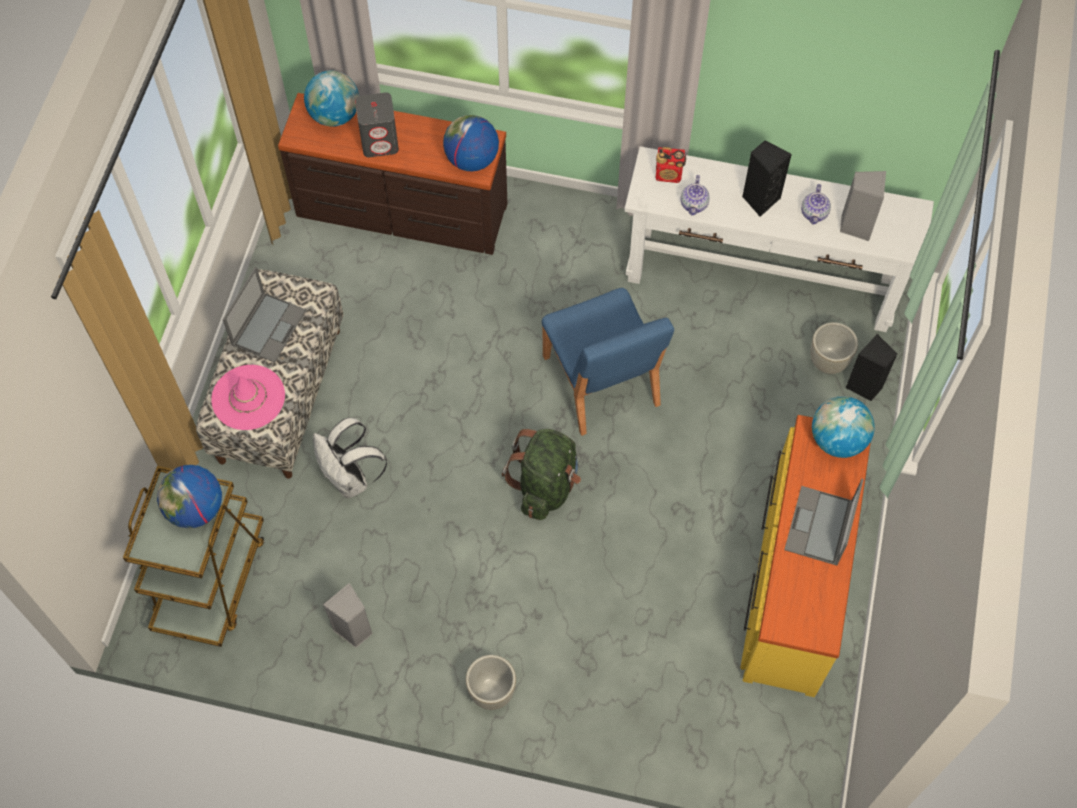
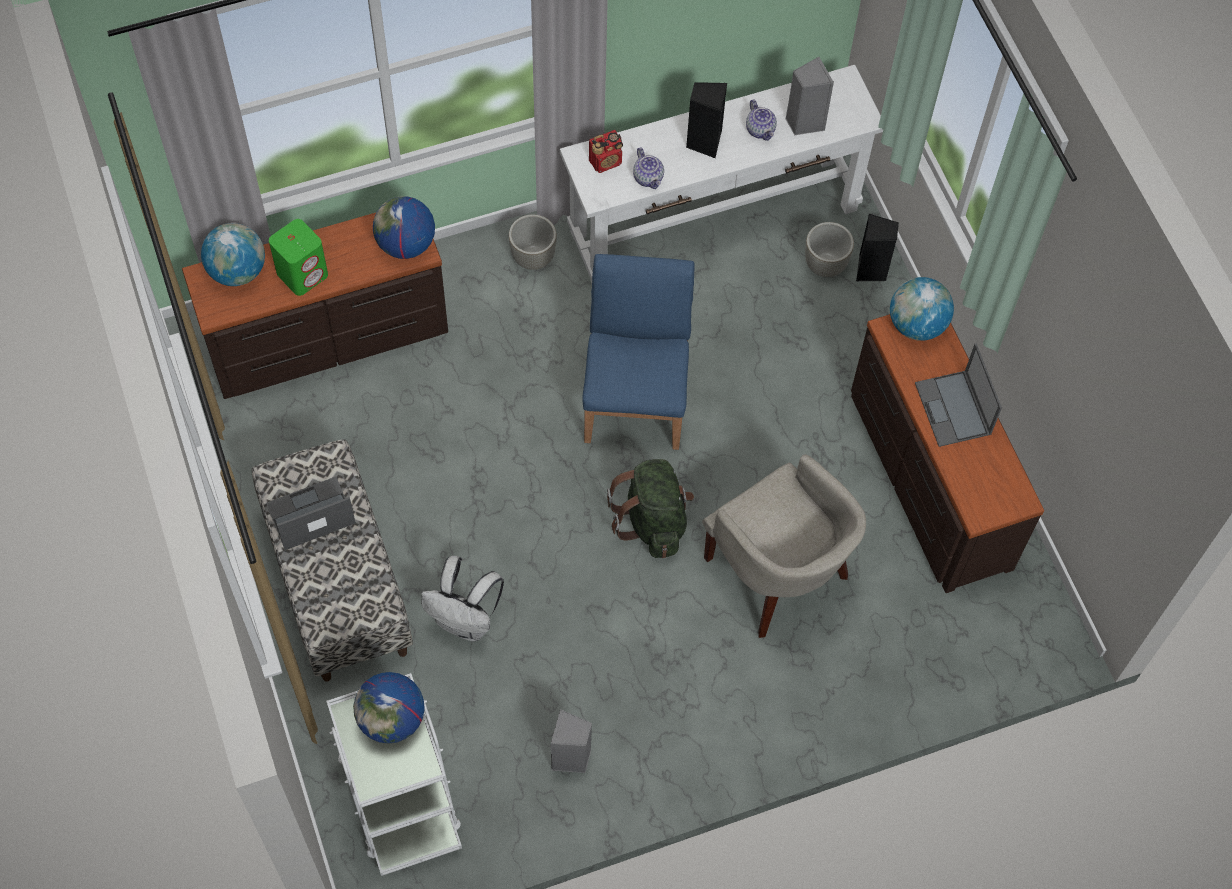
camera: 35 degrees left, 0 degrees up
(211, 579) = (399, 794): brown cart -> white cart
(248, 398) = (341, 593): pink hat -> none
(269, 326) = (310, 514): laptop -> laptop turned 105 degrees counterclockwise
(380, 142) = (303, 273): grey speaker -> green speaker
(491, 692) = (736, 736): grey planter -> grey planter (533, 258)
(601, 382) = (636, 397): blue chair -> blue chair turned 120 degrees counterclockwise
(614, 585) = (778, 575): none -> beige armchair
(793, 580) = (927, 479): yellow dresser -> brown dresser

